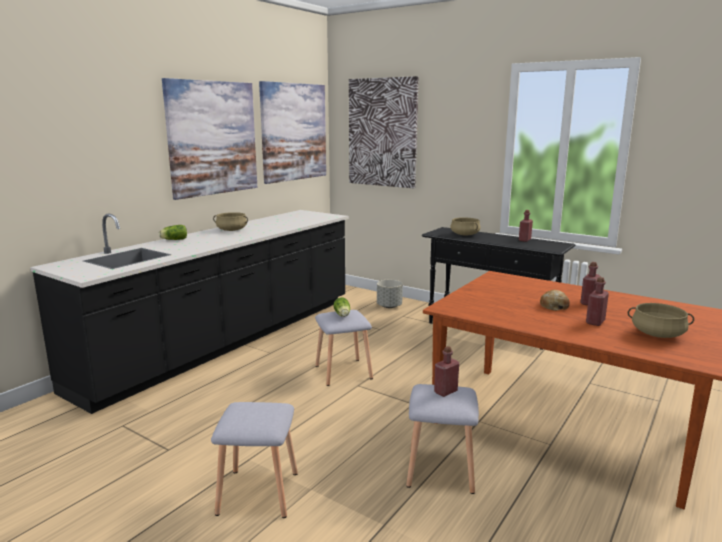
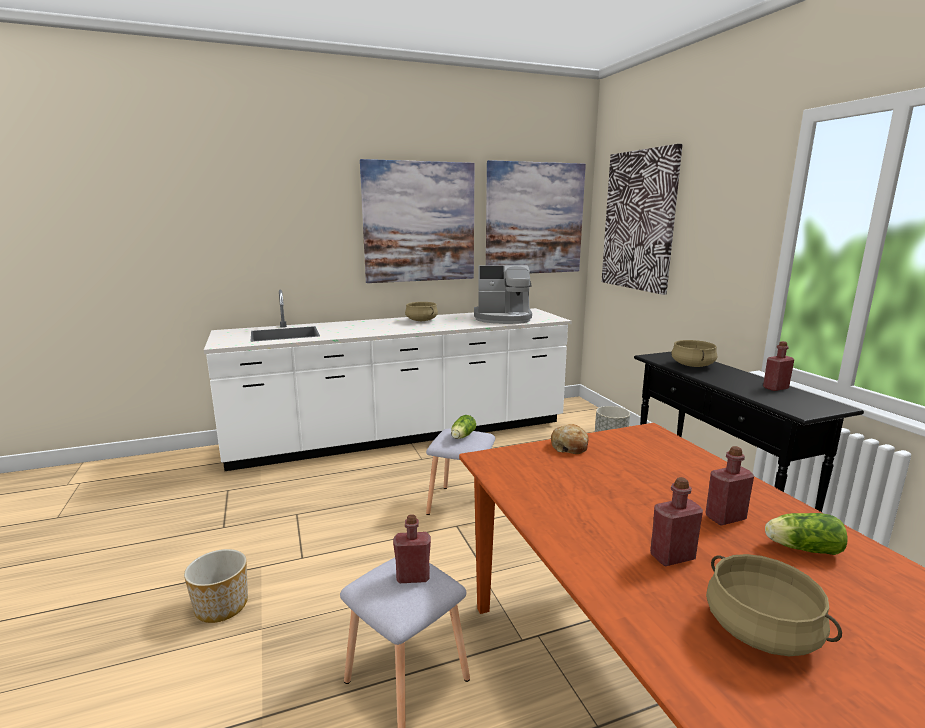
camera: 35 degrees right, 0 degrees up
(173, 240) = (354, 323): lettuce -> lettuce (800, 548)
(228, 341) = (402, 435): black counter -> white counter
(258, 492) = (221, 606): grey stool -> planter
(295, 220) = (503, 318): none -> coffee machine
(553, 306) = (649, 504): bread -> bread (569, 446)

